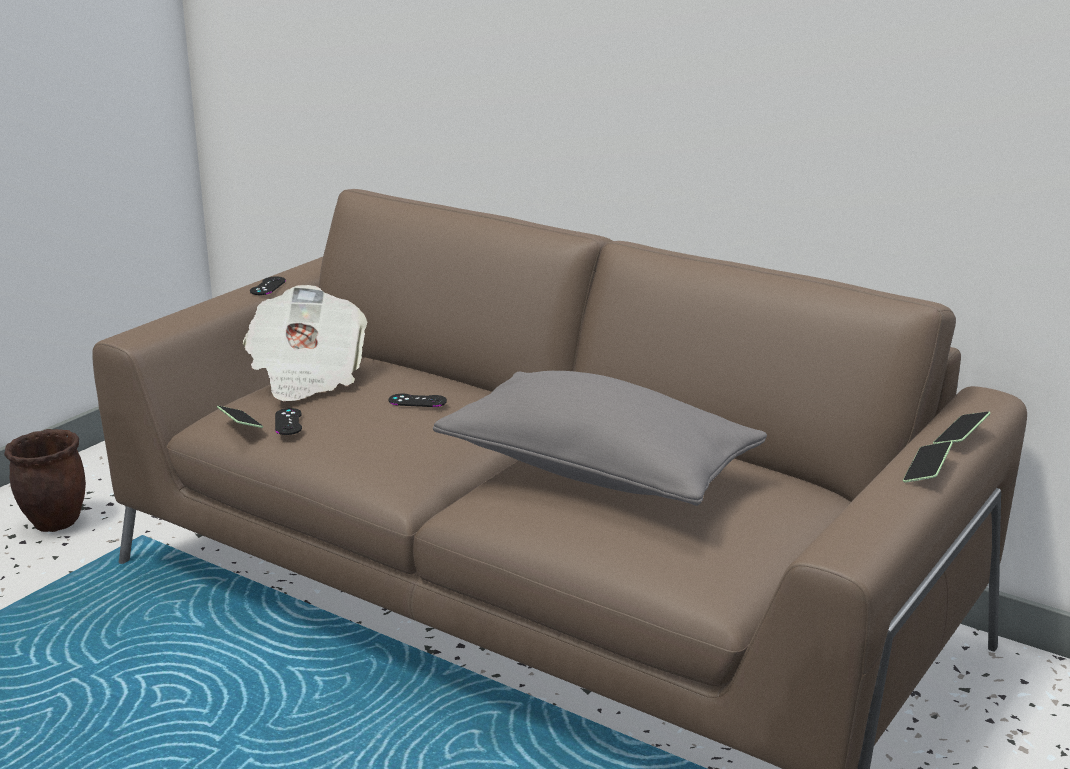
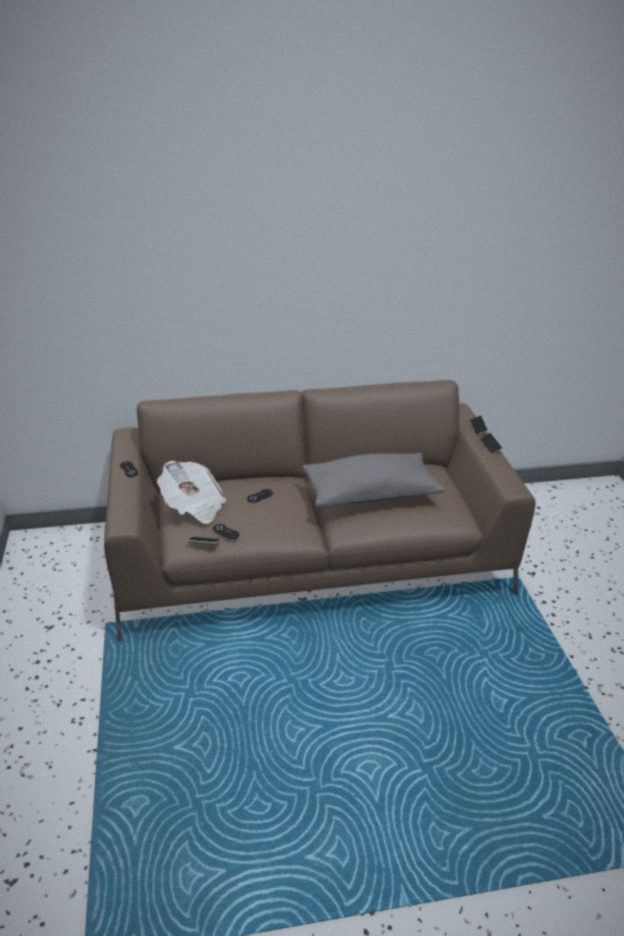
camera: 45 degrees left, 10 degrees up
(55, 522) = (48, 642): brown planter -> none

